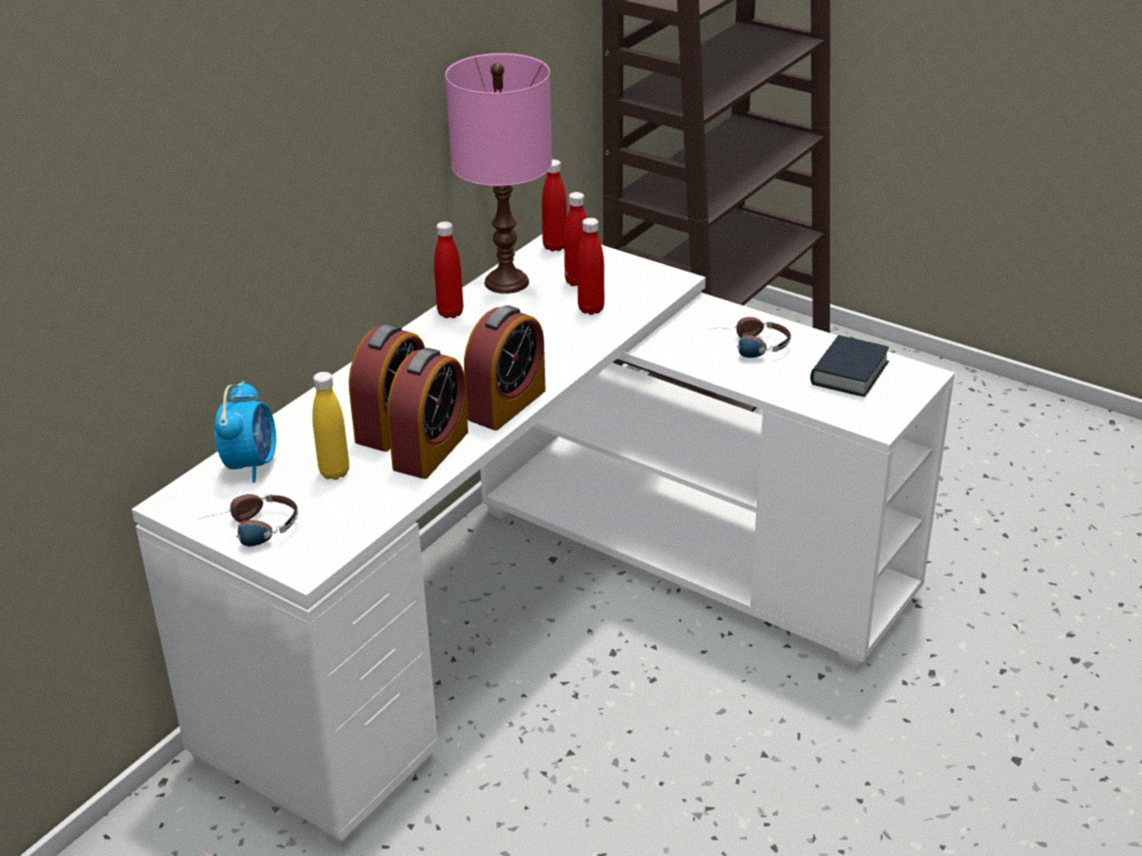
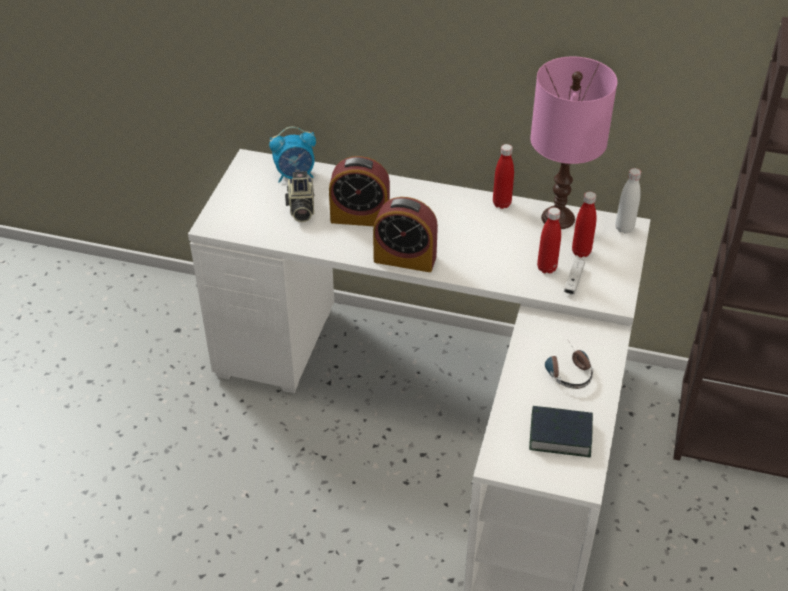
camera: 70 degrees right, 10 degrees up
(251, 530) = (235, 196): headphones -> none
(334, 472) = (301, 209): yellow bottle -> camera
(431, 450) = (340, 240): alarm clock -> none
(555, 246) = (624, 228): red bottle -> white bottle
(624, 297) = (573, 281): none -> white game controller

